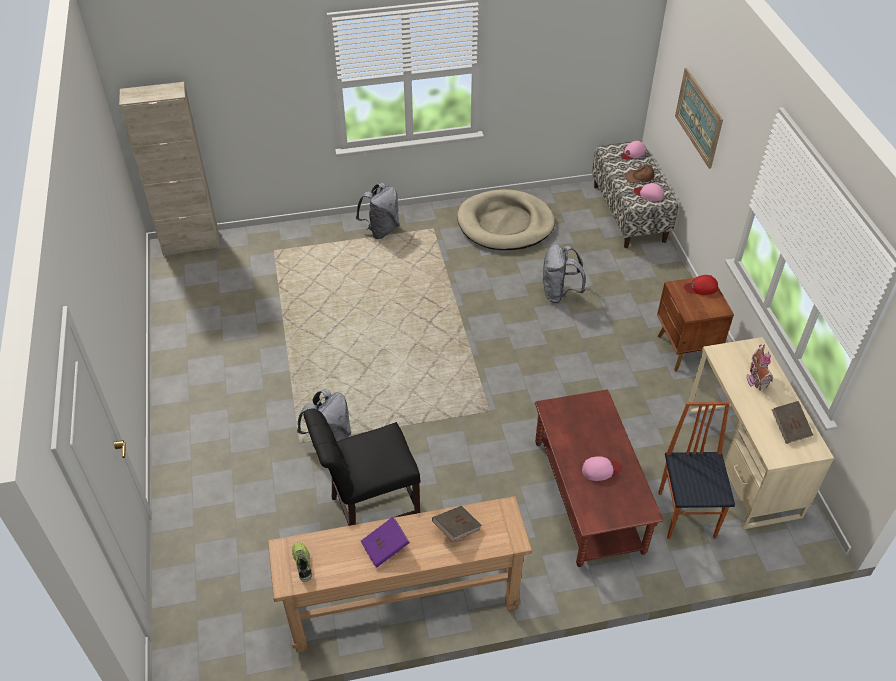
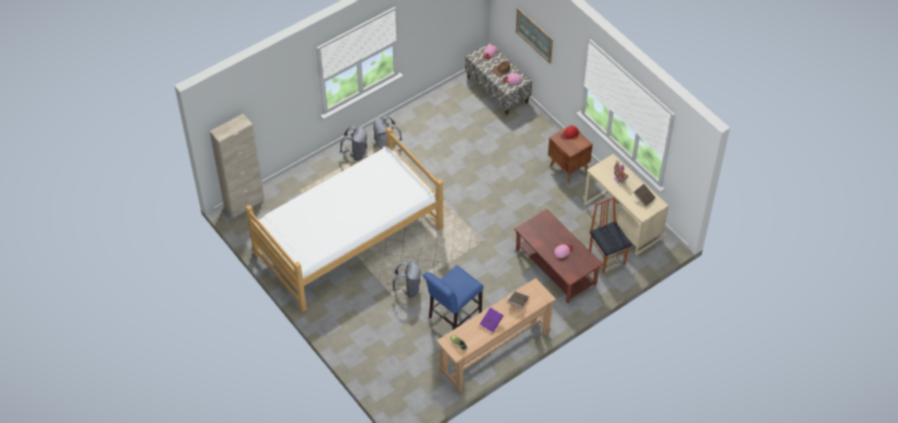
camera: 25 degrees left, 5 degrees up
(291, 336) = (348, 240): none -> bed
(369, 512) = (452, 317): black chair -> blue chair
(505, 224) = (428, 123): beige dog bed -> none
(559, 293) = (484, 158): grey backpack -> grey backpack (386, 144)

